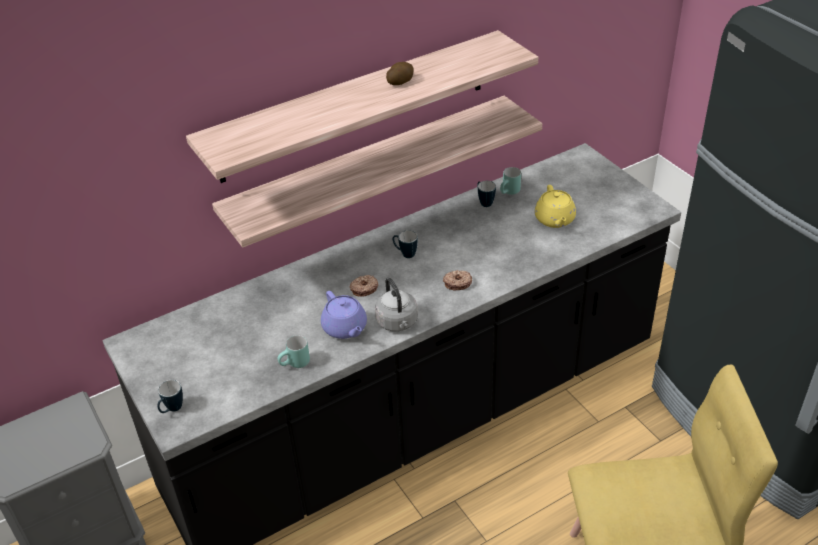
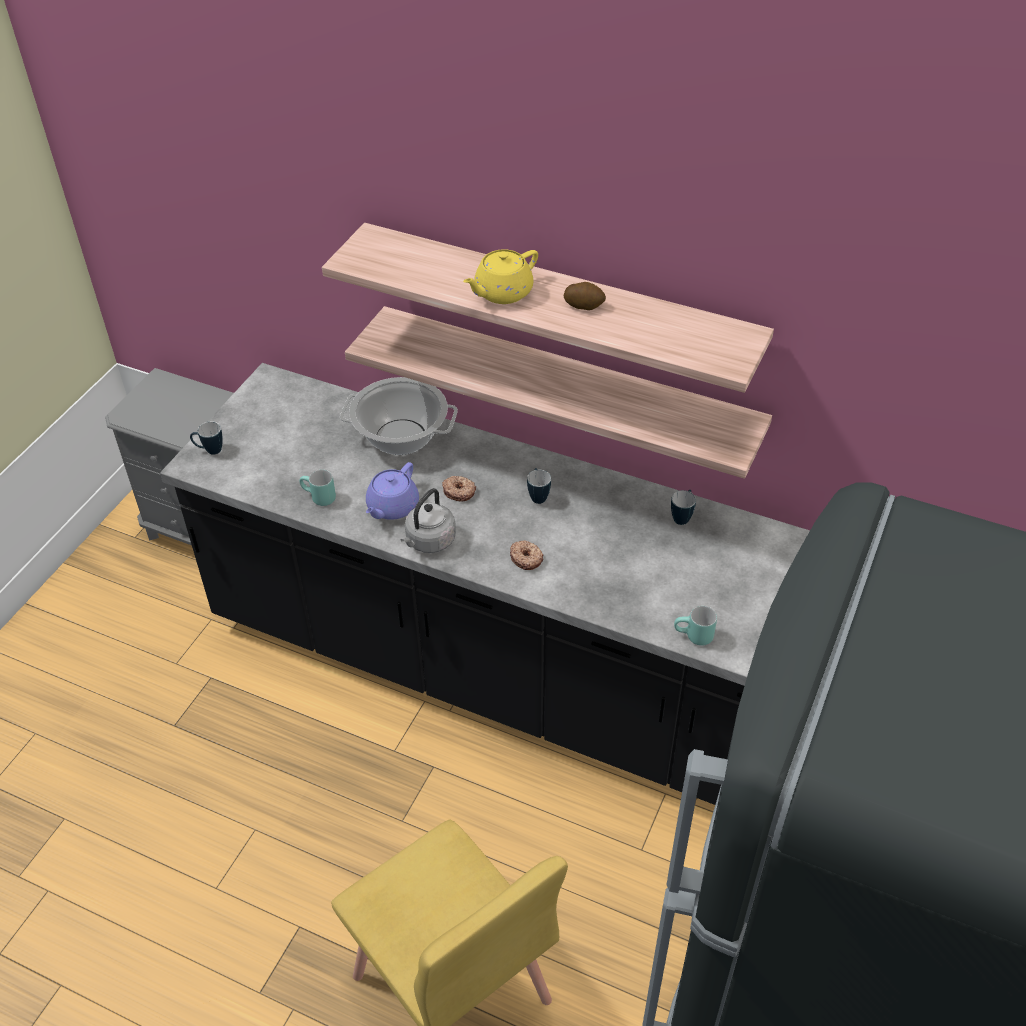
camera: 55 degrees right, 5 degrees up
(278, 295) = (401, 437): none -> cooking pot
(510, 193) = (721, 531): turquoise mug -> turquoise mug (693, 637)
(554, 220) = (708, 592): yellow teapot -> yellow teapot (502, 293)

